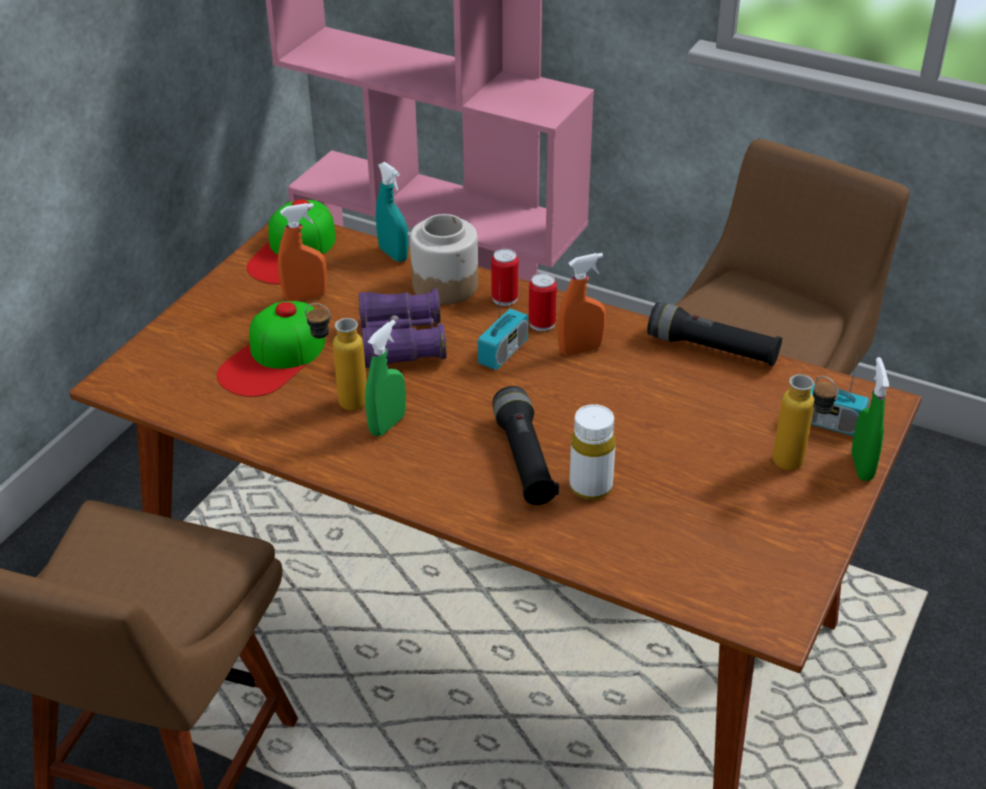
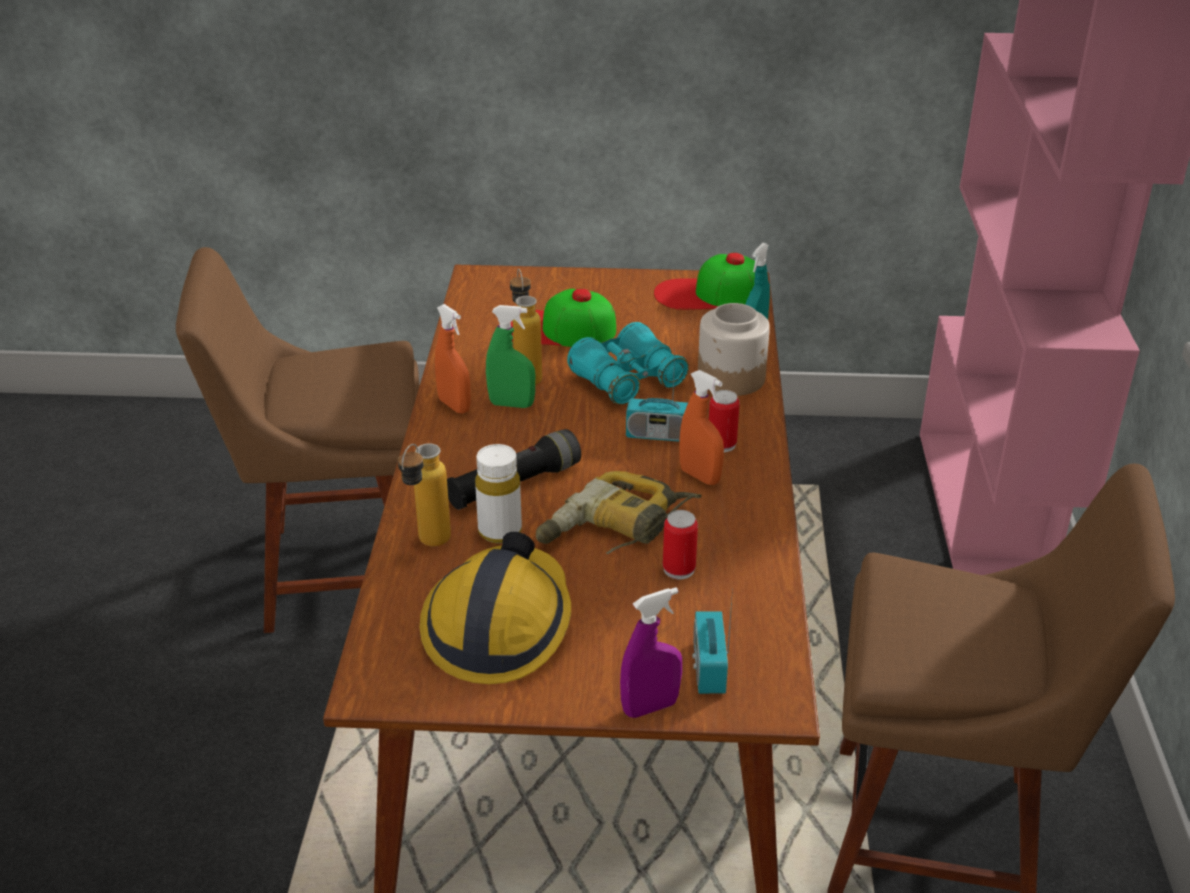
camera: 65 degrees right, 5 degrees down
(305, 296) = (652, 318): orange spray bottle -> orange spray bottle (454, 406)
(401, 343) = (628, 380): purple binoculars -> turquoise binoculars
(505, 298) = (742, 414): can -> can (679, 569)
(628, 418) = (616, 530): none -> power drill
(712, 349) = (772, 558): black flashlight -> none
(725, 523) = (498, 625): none -> hard hat
(797, 468) = (615, 659): bottle -> bottle (427, 545)
(861, 466) = (650, 707): green spray bottle -> purple spray bottle

